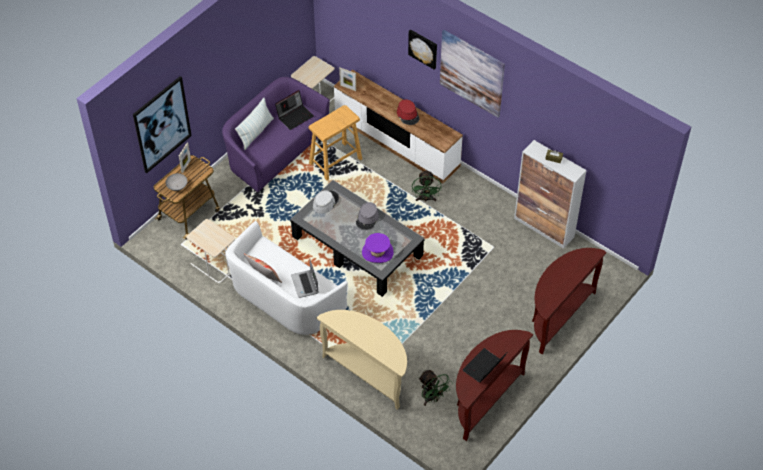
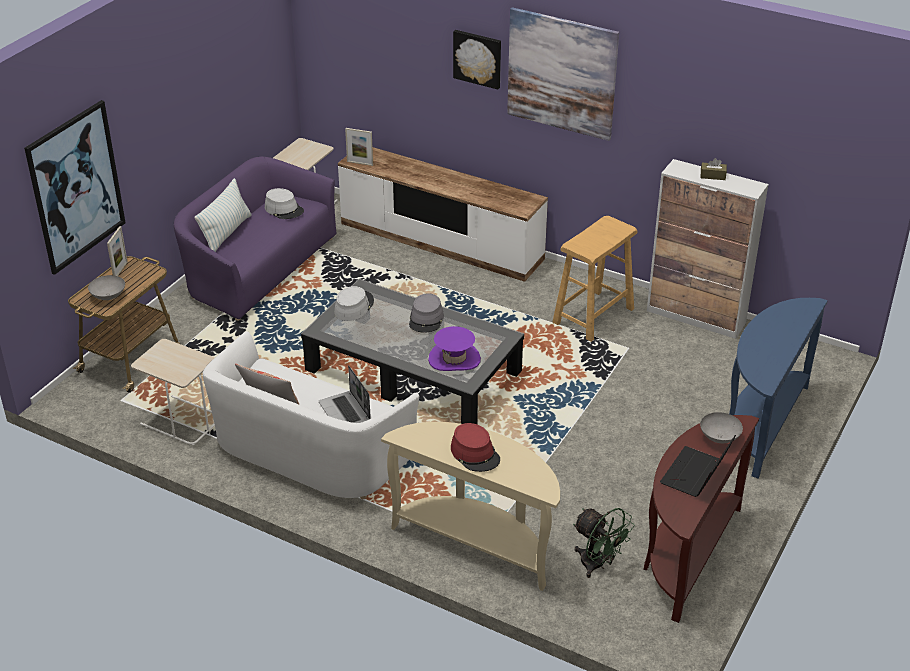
camera: 10 degrees left, 15 degrees down
(295, 116) = (284, 209): laptop -> grey hat
(335, 161) = (353, 272): beige stool -> beige stool (593, 316)
(408, 115) = (459, 183): red hat -> red hat (475, 454)
(425, 199) = (504, 302): green fan -> none
(505, 345) = (720, 438): none -> grey bowl
(557, 316) = (761, 424): brown console table -> blue console table

